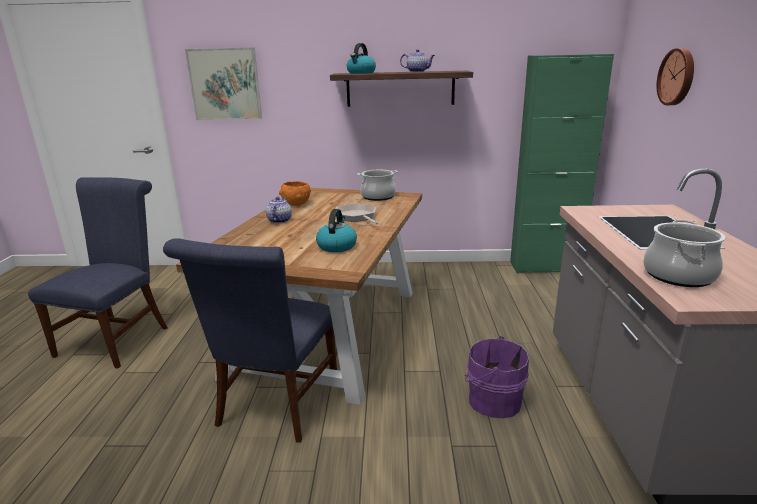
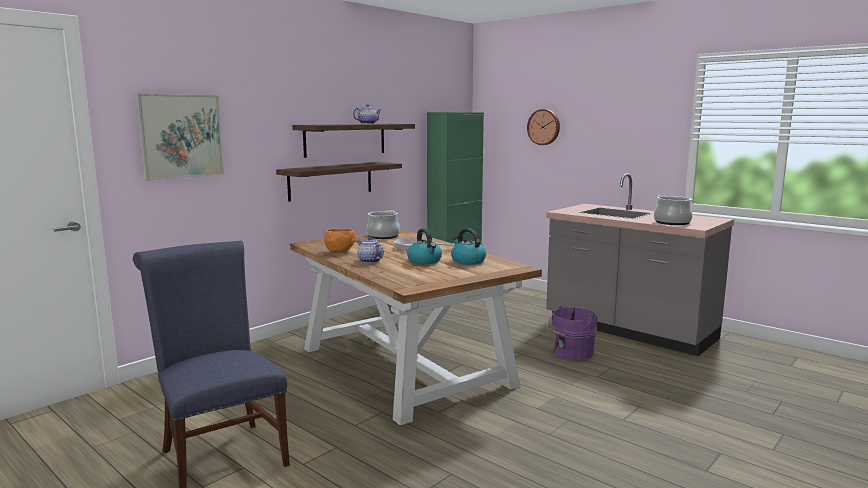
camera: 50 degrees left, 10 degrees down
(275, 408) = (479, 413): blue chair -> none
(361, 73) = (328, 124): kettle -> kettle (425, 261)
(380, 131) = (331, 180): none -> shelf

